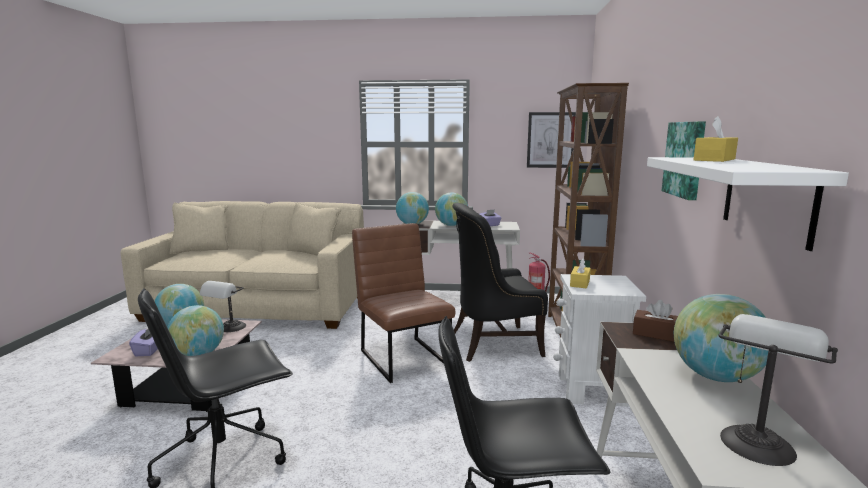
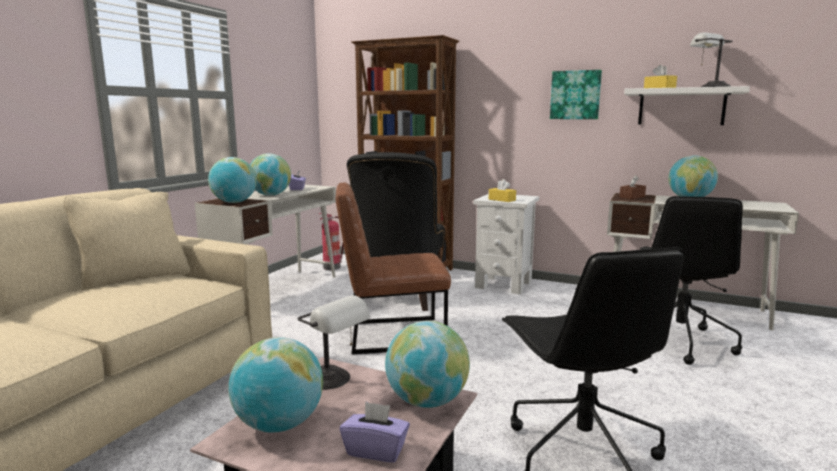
camera: 70 degrees left, 0 degrees up
(550, 140) = (296, 93): picture -> none
(757, 437) = (751, 204): table lamp -> table lamp (709, 87)

